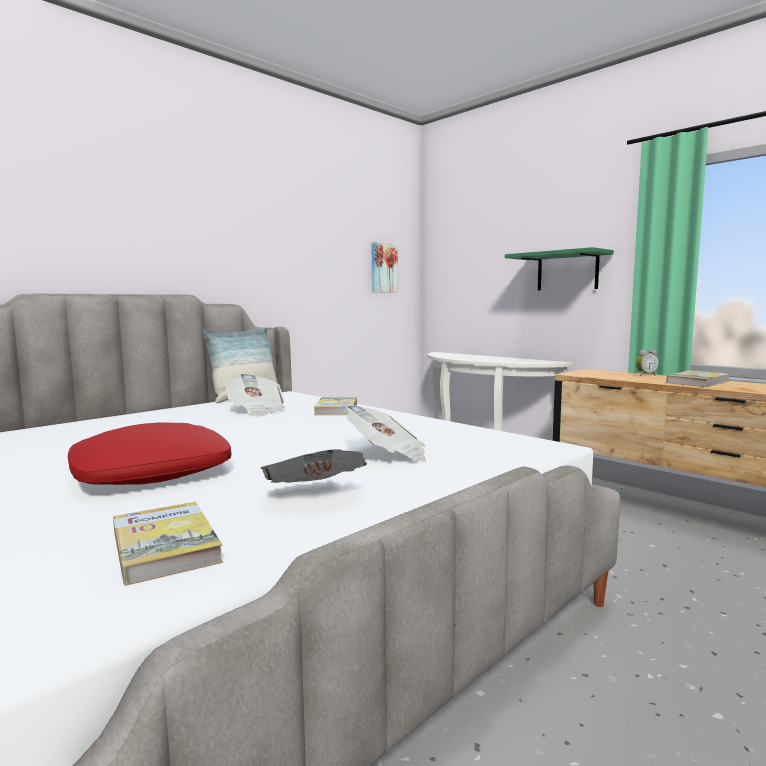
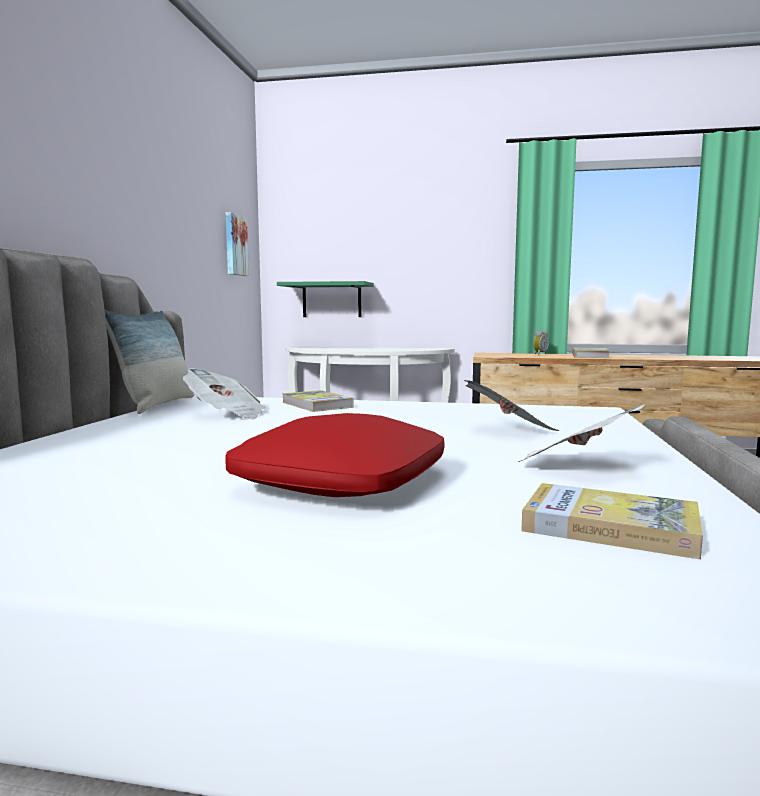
camera: 35 degrees left, 0 degrees up
(567, 271) = (443, 259): green shelf -> green shelf (332, 300)

